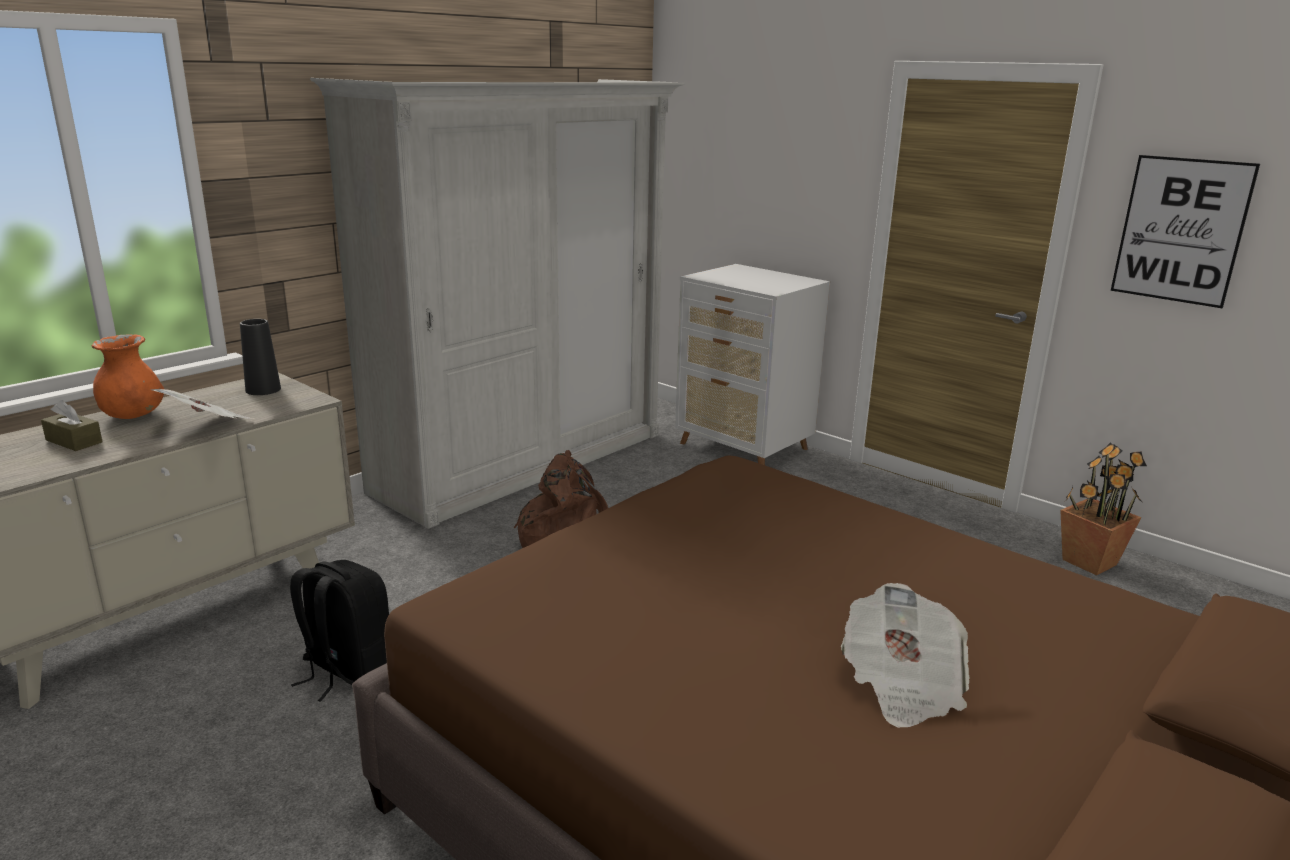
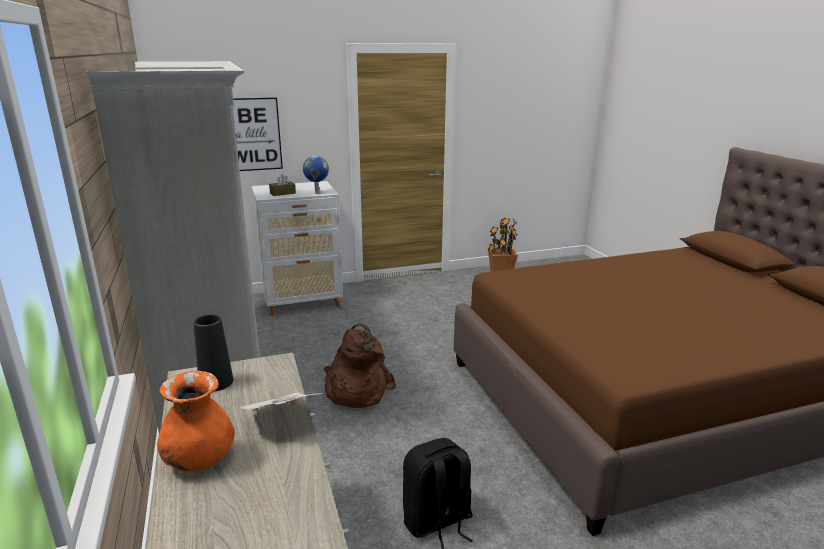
camera: 60 degrees left, 0 degrees up
(74, 441) = (240, 503): brown tissue box -> brown tissue box (282, 193)
(758, 288) = (316, 193): none -> globe
(901, 685) = (720, 300): newspaper -> none
(1181, 230) = (497, 118): picture -> picture (252, 134)

